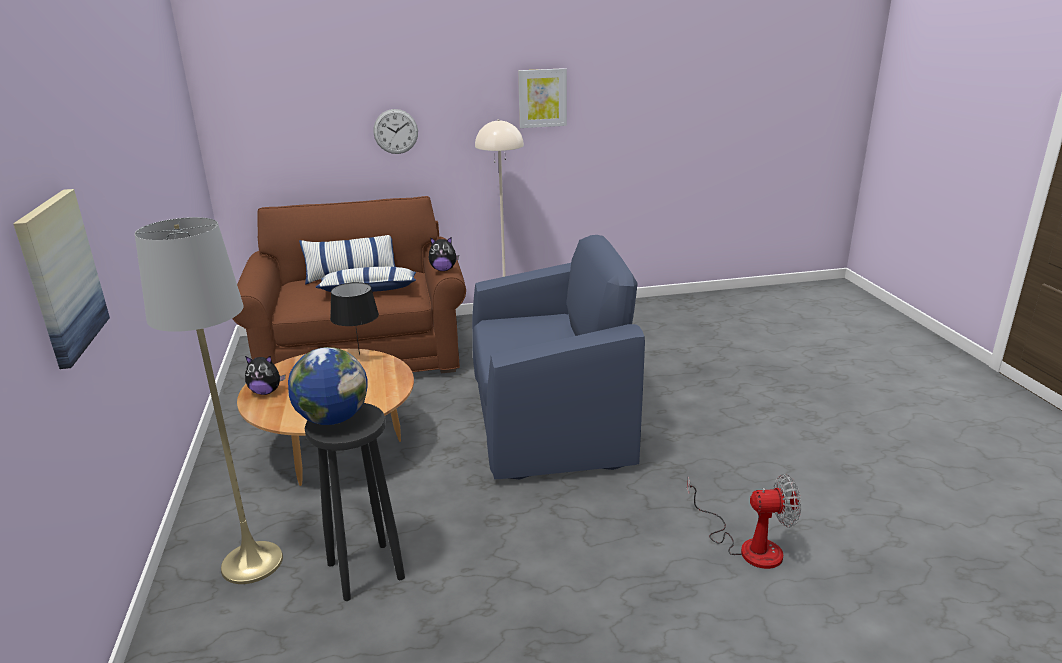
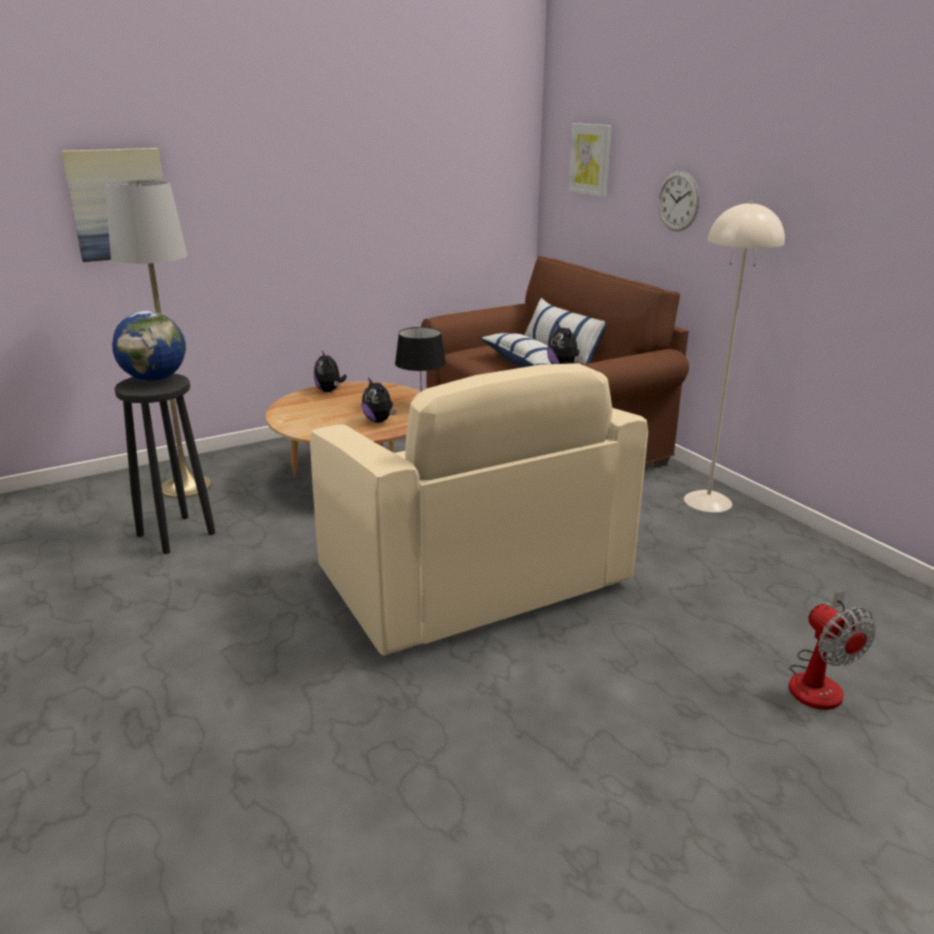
camera: 70 degrees right, 0 degrees up
(374, 376) = (379, 421): none -> plush toy
(542, 98) = (858, 184): picture -> picture (590, 159)
(549, 421) = (471, 579): blue armchair -> beige armchair
(748, 546) = (232, 790): fan -> fan (819, 681)

